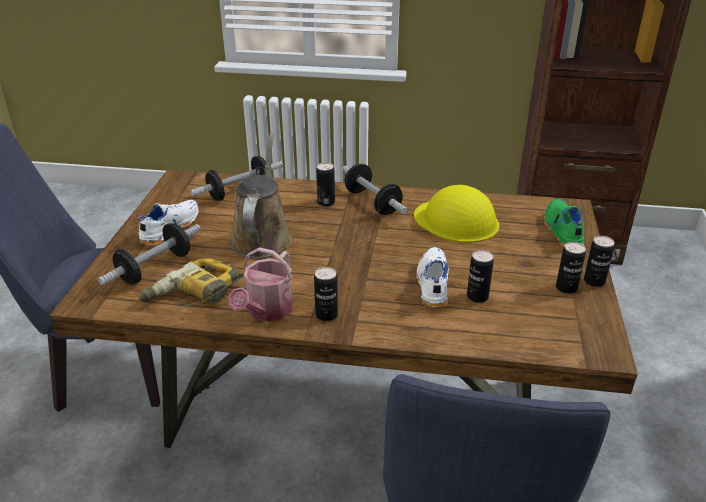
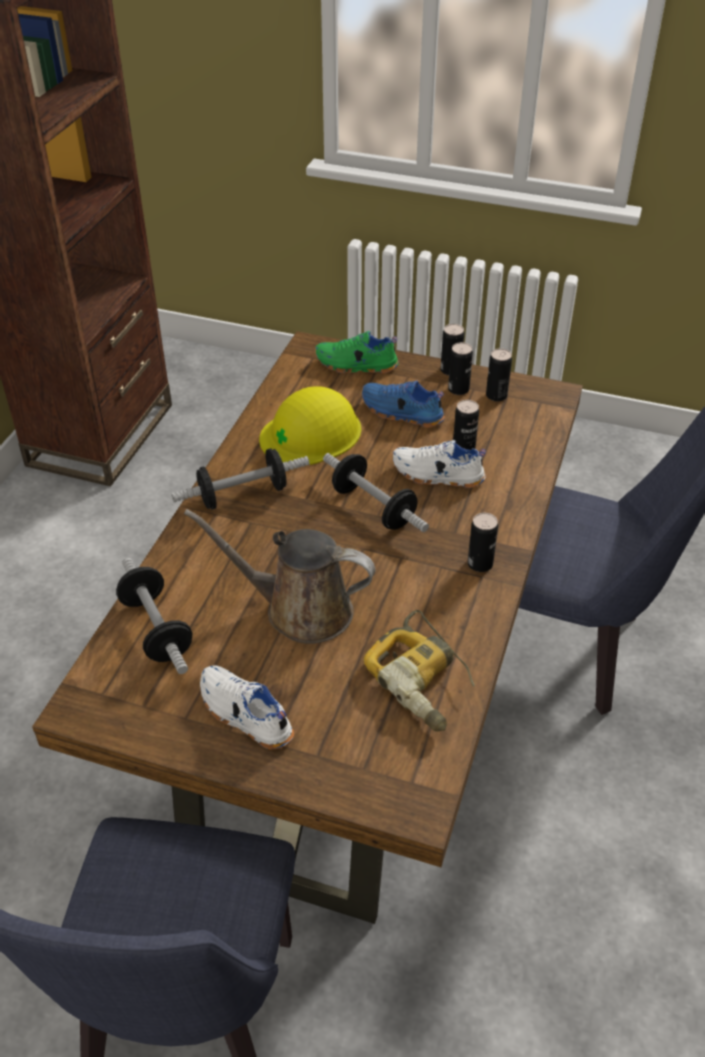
camera: 80 degrees left, 10 degrees up
(155, 268) = (349, 728): dumbbell -> dumbbell (373, 507)
(266, 311) = (466, 614): watering can -> none
(326, 202) = (226, 538): can -> can (496, 395)
(508, 259) = (401, 413): none -> blue shoe

